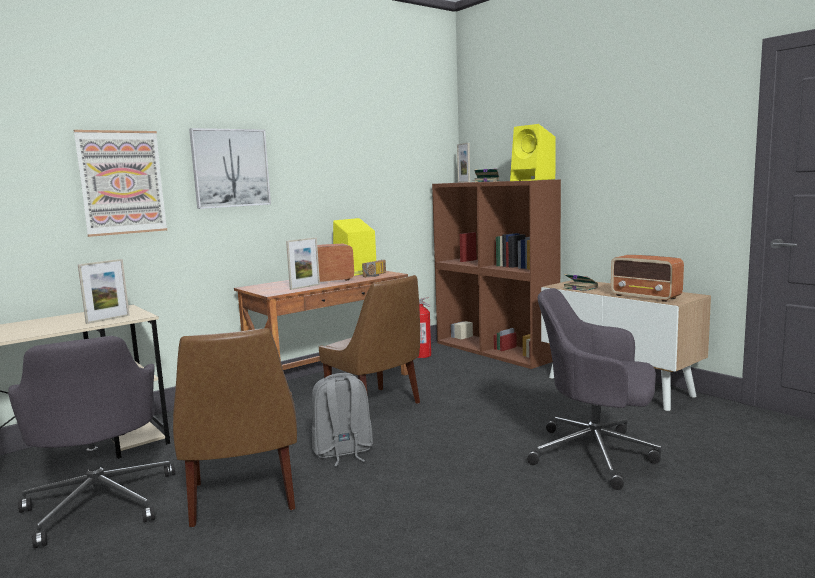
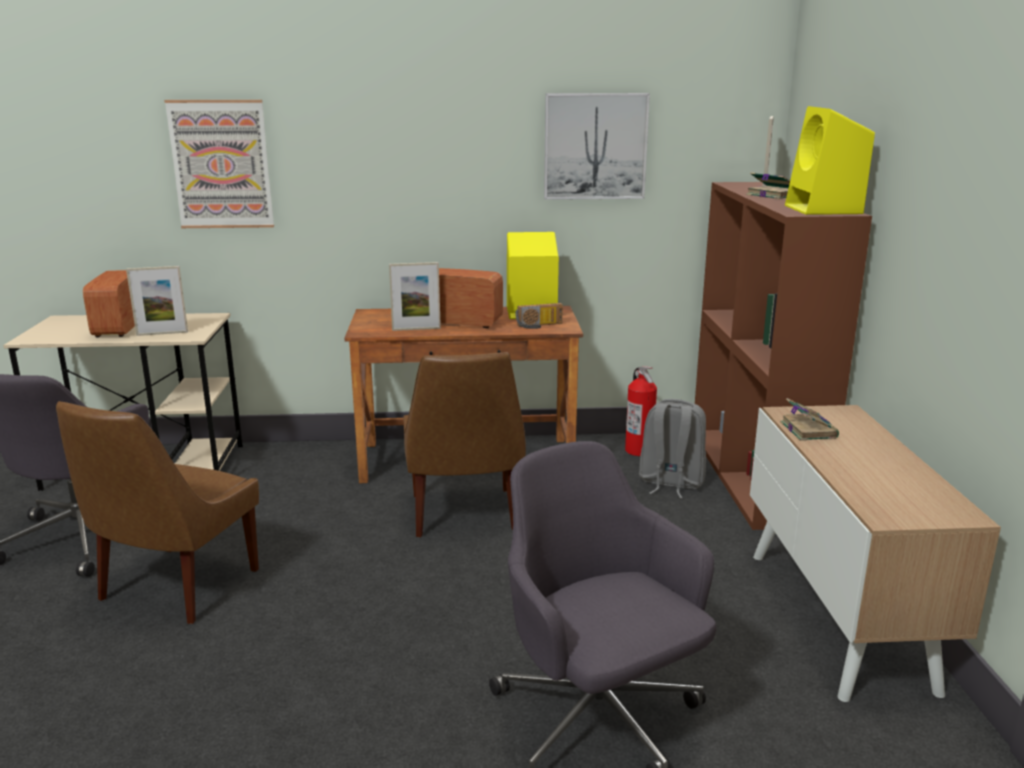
camera: 35 degrees right, 10 degrees up
(230, 168) = (363, 149): picture -> picture (595, 146)
(342, 452) = (335, 569): grey backpack -> grey backpack (670, 482)
(646, 297) = (865, 489): radio -> radio (120, 327)

